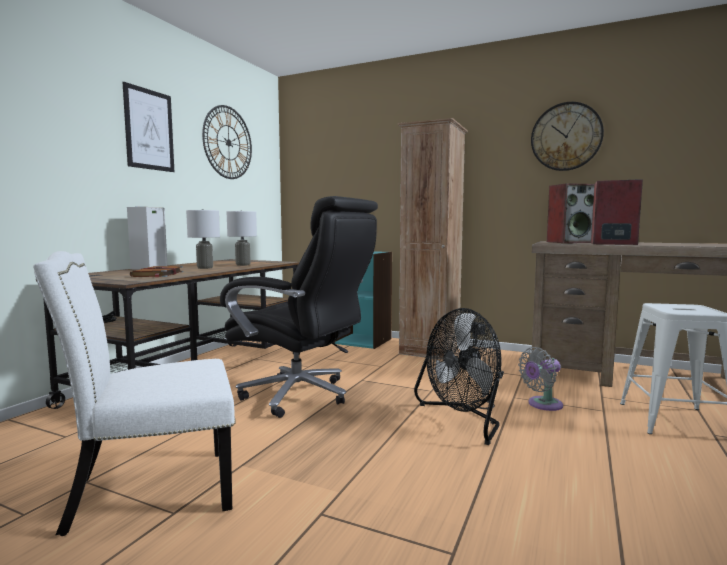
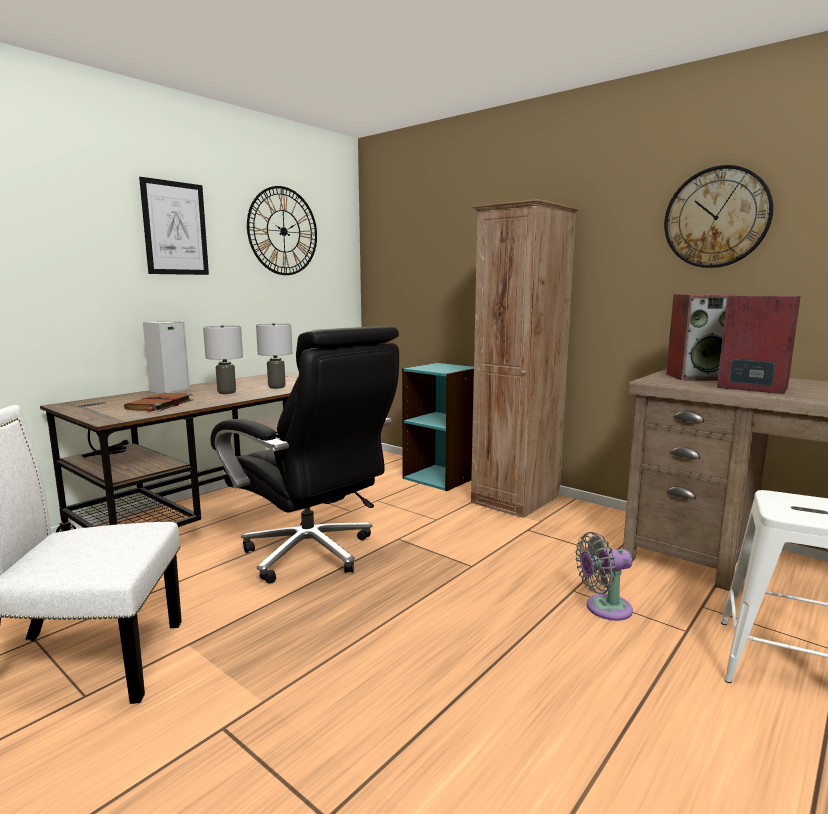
camera: 15 degrees right, 5 degrees up
(465, 417) = (485, 614): black fan -> none

